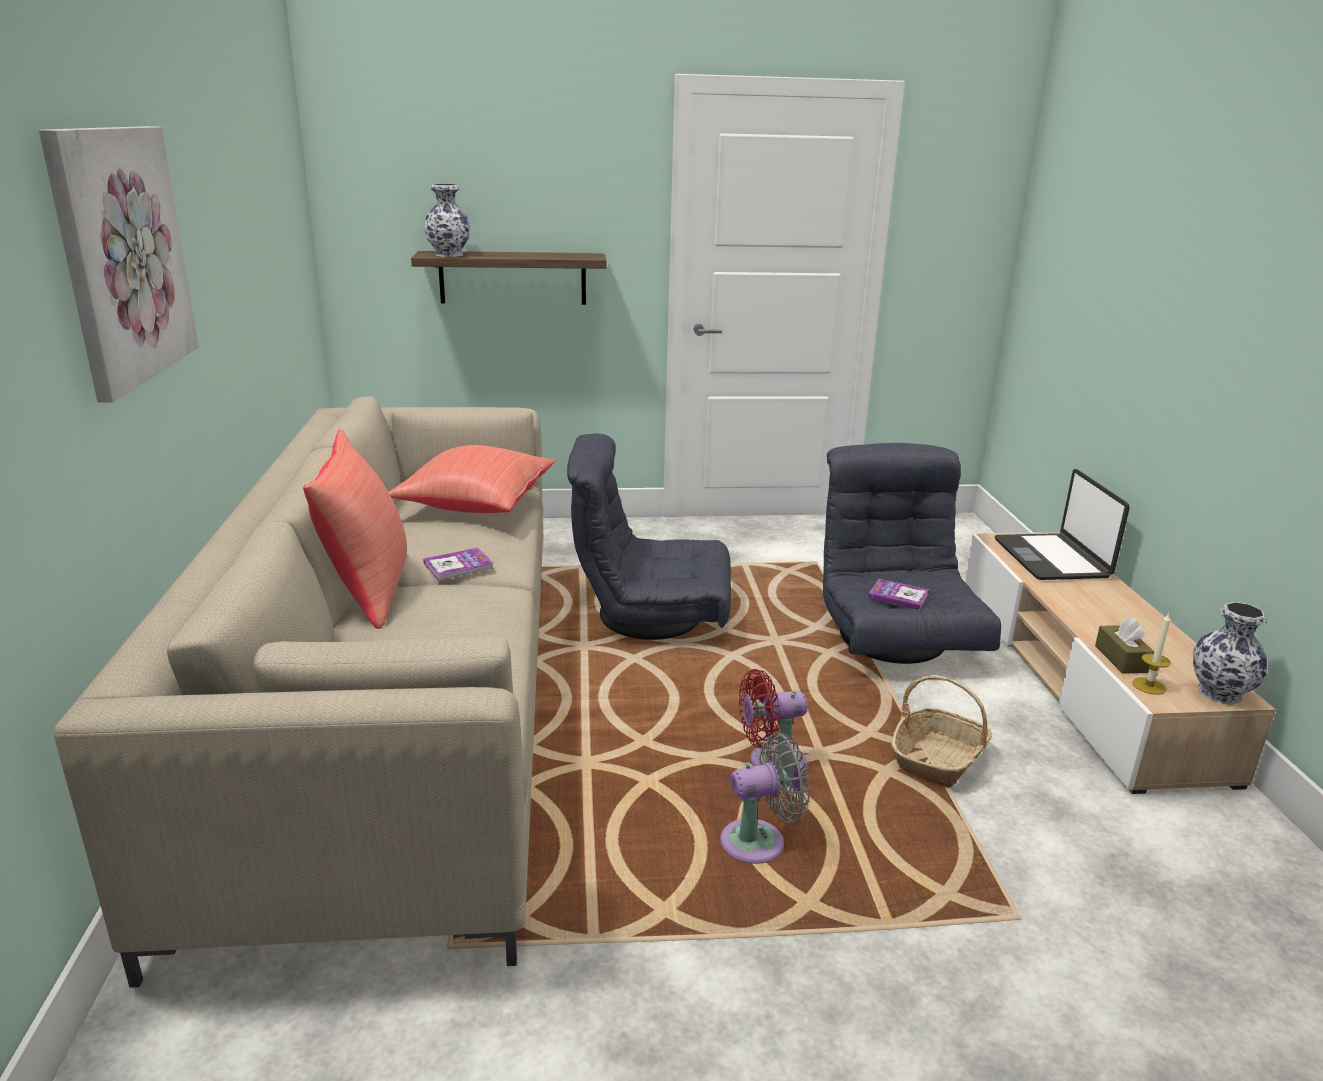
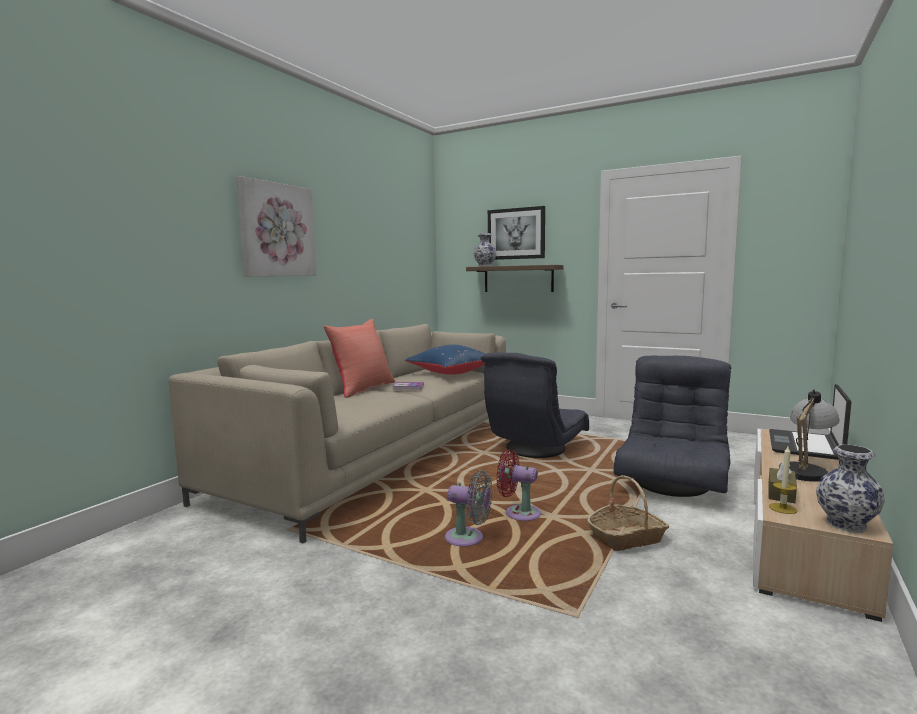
camera: 35 degrees right, 15 degrees down
(475, 504) = (450, 373): red pillow -> blue pillow
(504, 185) = (516, 233): none -> picture
(650, 615) = (534, 449): grey armchair -> grey armchair turned 90 degrees counterclockwise
(898, 596) = (660, 446): book -> none
(1098, 607) = (805, 470): none -> table lamp

